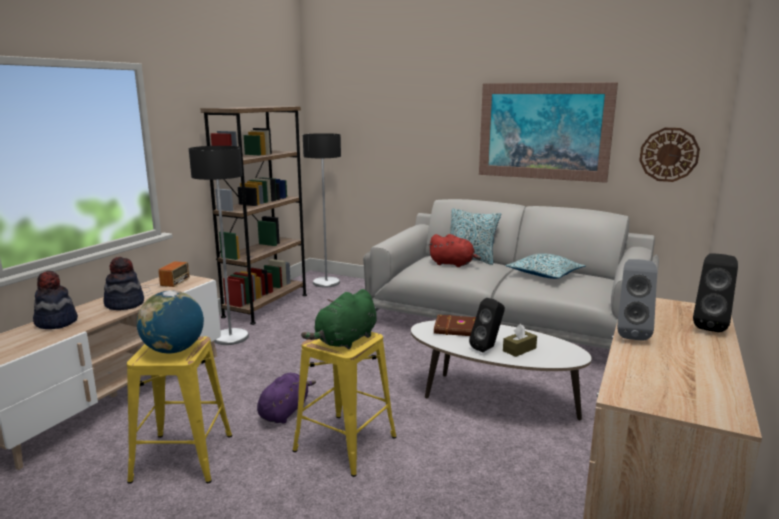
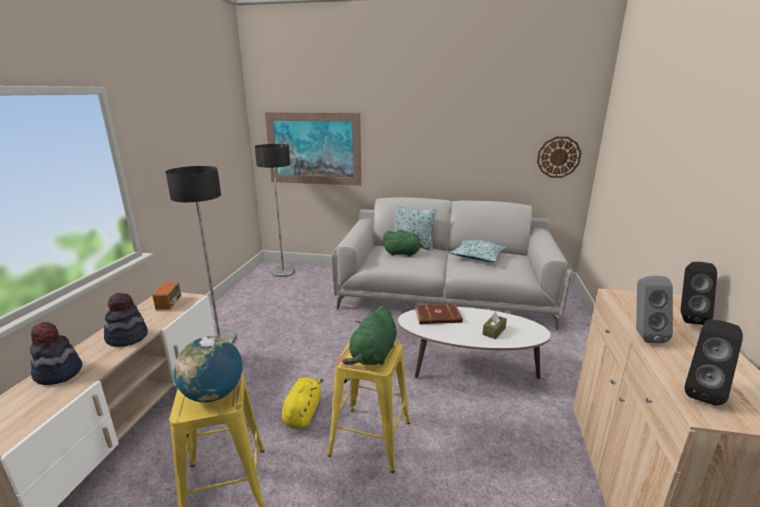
camera: 15 degrees left, 5 degrees up
(266, 305) = (239, 301): brown bookcase -> none
(285, 412) = (303, 413): purple plush toy -> yellow plush toy
(453, 264) = (403, 253): red plush toy -> green plush toy
(488, 348) = (470, 333): black speaker -> black speaker (700, 391)
(543, 131) = (463, 140): picture -> picture (313, 149)

